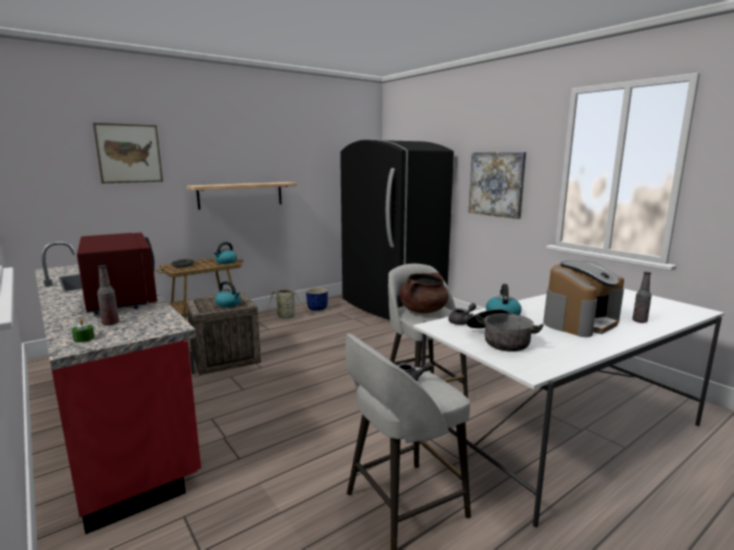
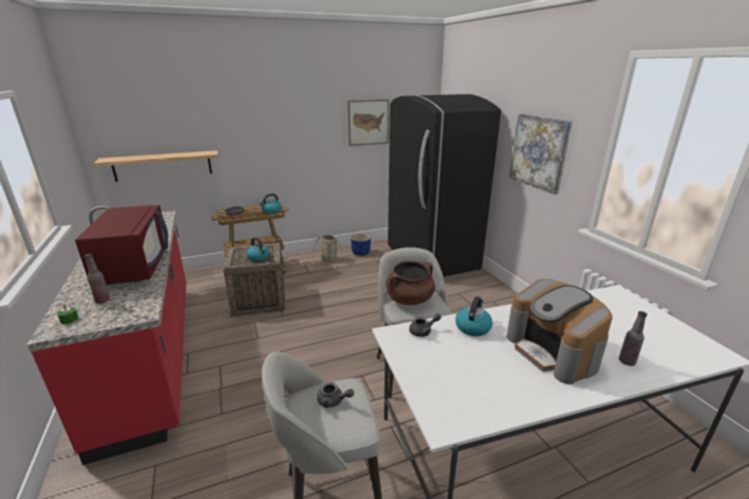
camera: 15 degrees right, 10 degrees up
(129, 153) = (187, 111): picture -> picture (368, 122)
(241, 195) = (291, 147): shelf -> shelf (163, 165)
(499, 340) = (443, 367): cooking pot -> none
(580, 321) = (553, 351): coffee machine -> coffee machine turned 90 degrees clockwise

